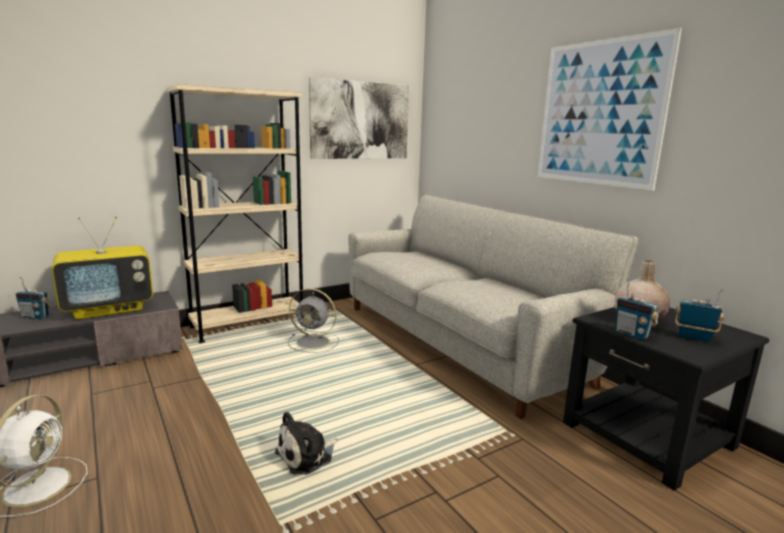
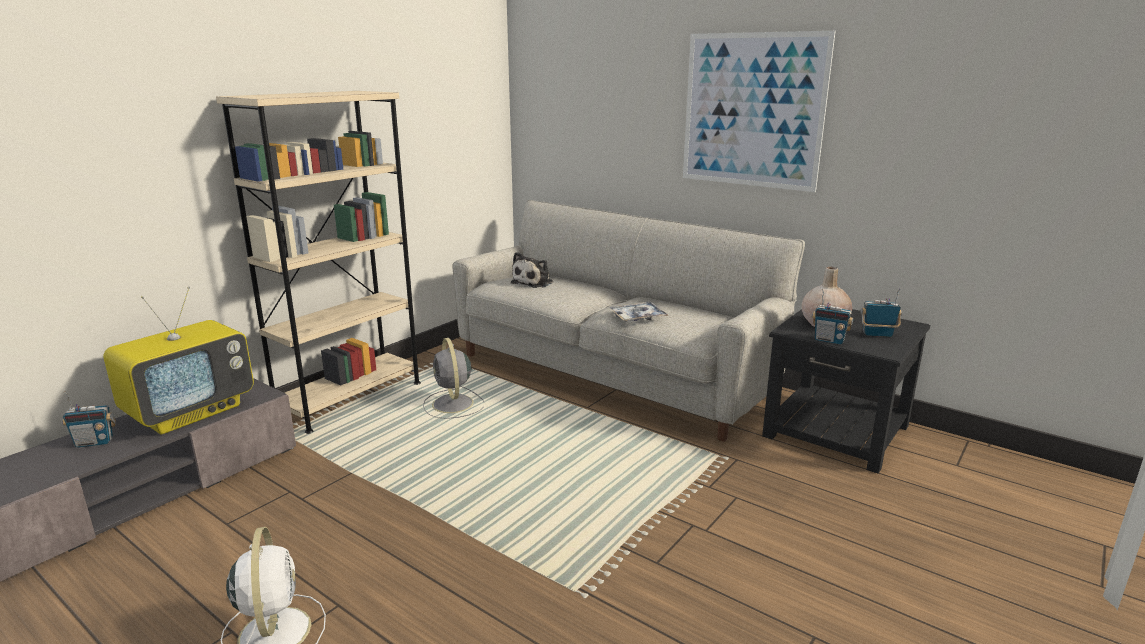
camera: 20 degrees left, 5 degrees up
(307, 455) = (548, 525): plush toy -> plush toy (534, 282)
(314, 342) = (453, 405): grey fan -> grey fan turned 75 degrees clockwise
(360, 120) = (445, 114): picture -> none
(464, 290) = (637, 317): none -> tray

